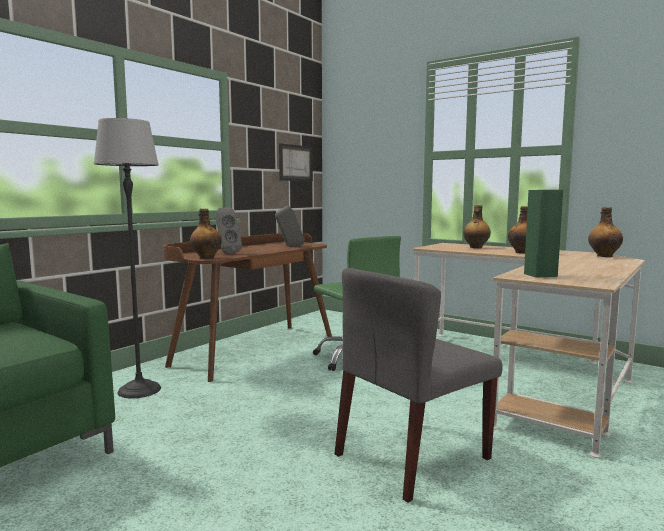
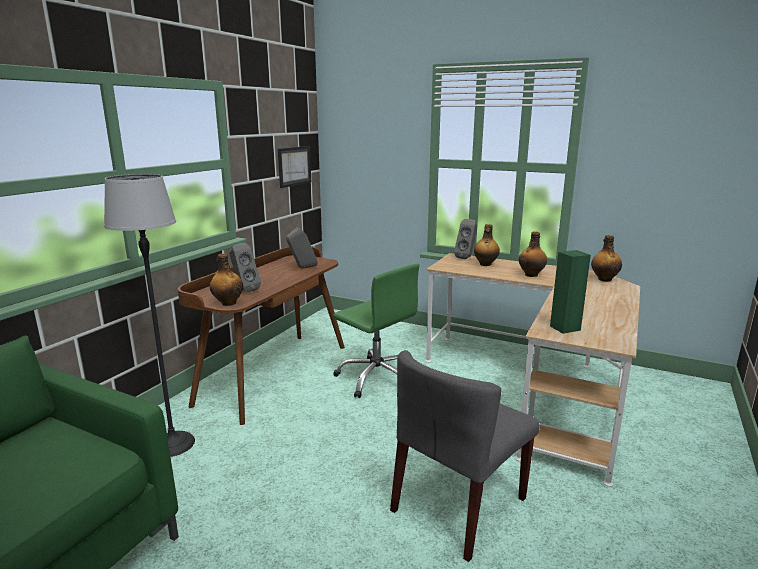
camera: 10 degrees left, 10 degrees up
(458, 244) = (466, 258): none -> grey speaker

